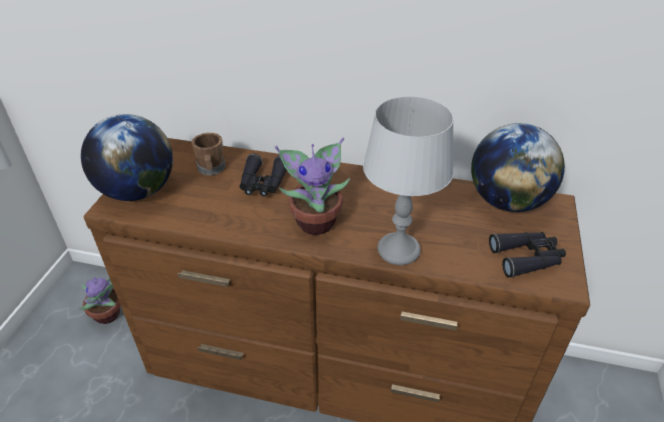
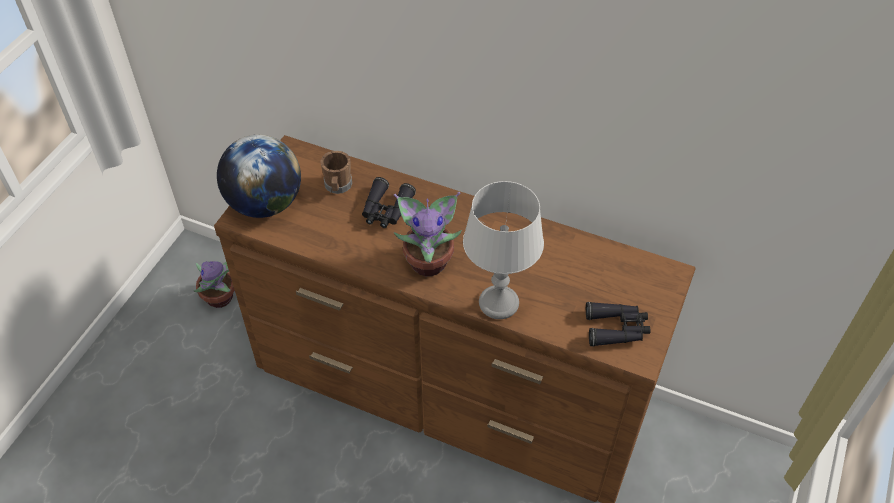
camera: 10 degrees right, 10 degrees up
(507, 202) = (623, 265): globe -> none

